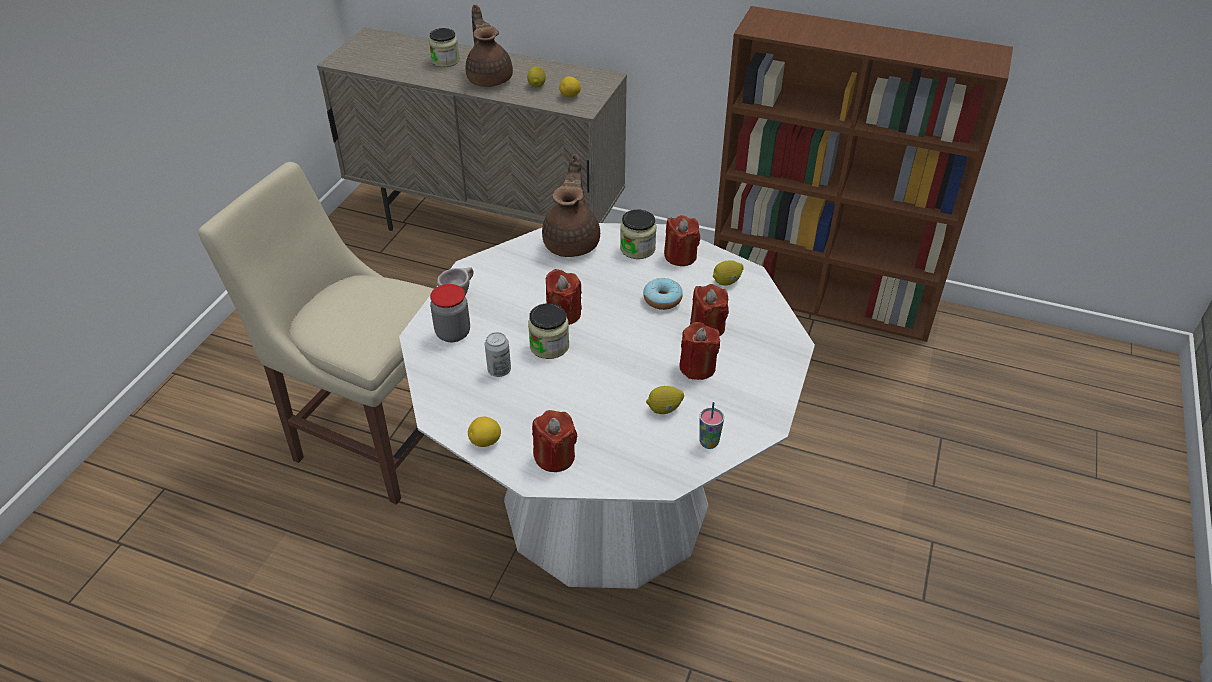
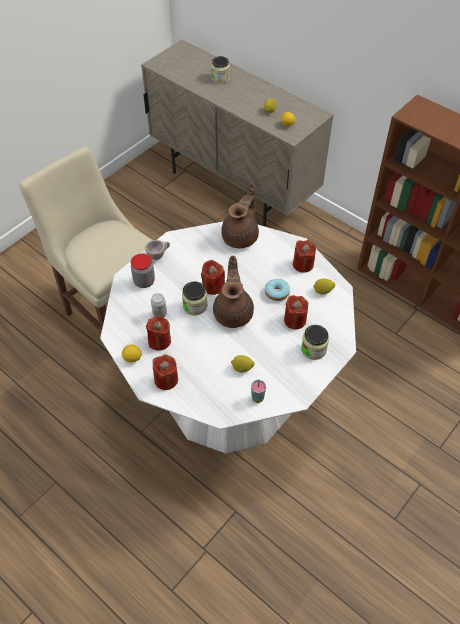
camera: 20 degrees right, 10 degrees up
(489, 78) = (242, 98): brown teapot -> brown teapot (233, 312)
(637, 249) = (279, 252): jar -> jar (313, 349)
(697, 367) = (275, 346): red candle -> red candle (159, 341)

